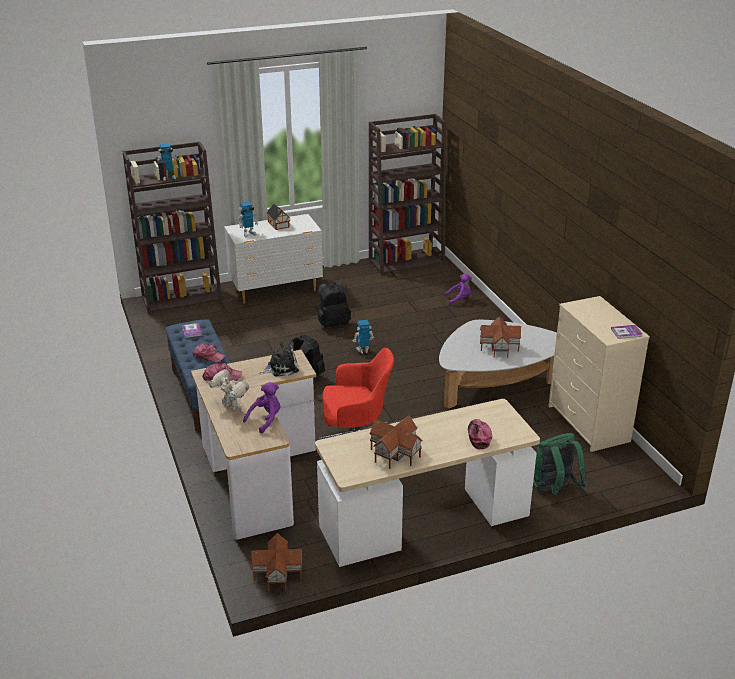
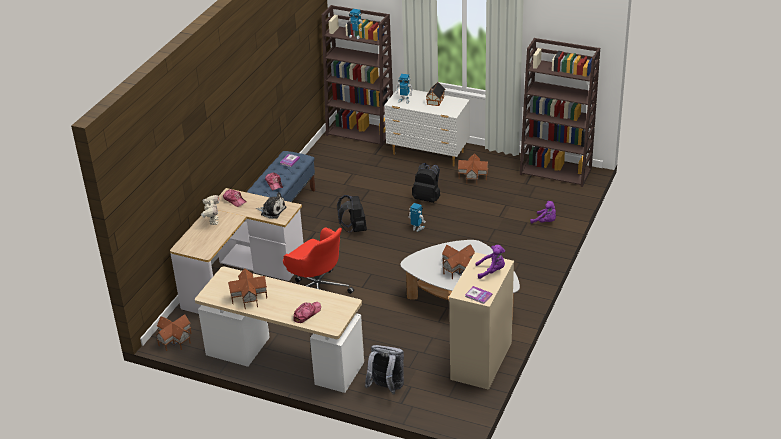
camera: 45 degrees right, 5 degrees up
(266, 420) = (217, 239): purple plush toy -> purple plush toy (491, 271)
(344, 291) = (472, 176): none -> toy house
(554, 490) = (386, 388): green backpack -> grey backpack

